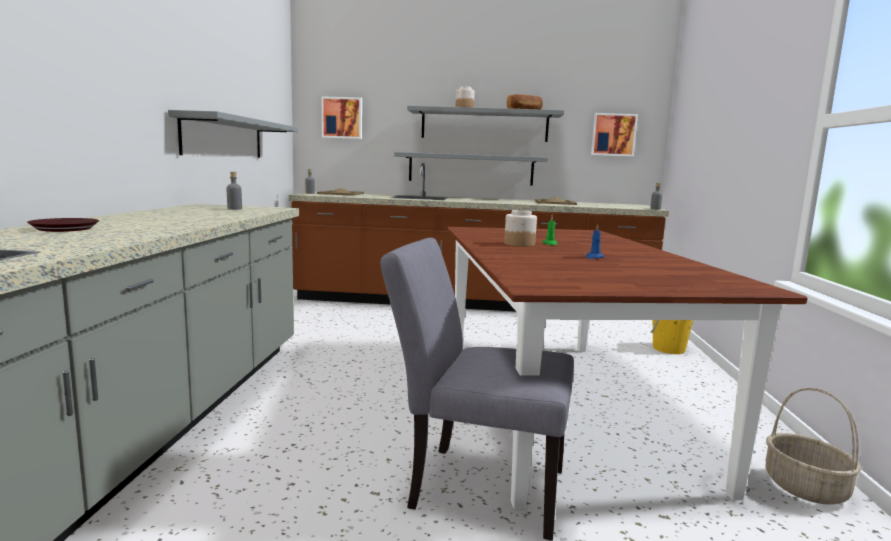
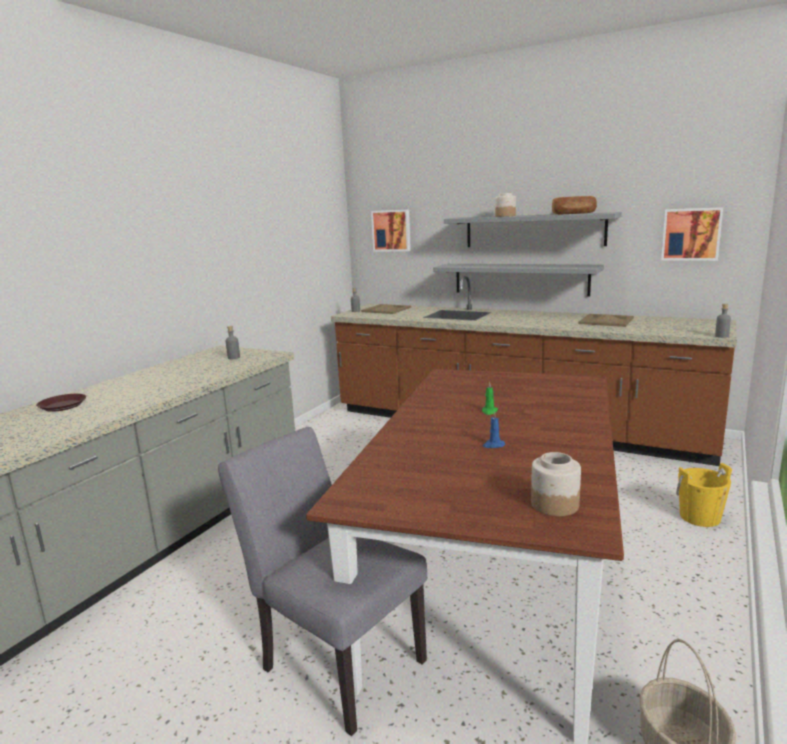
camera: 25 degrees right, 5 degrees up
(224, 138) = (255, 277): grey shelf -> none
(519, 244) = (453, 411): jar -> jar (554, 504)

